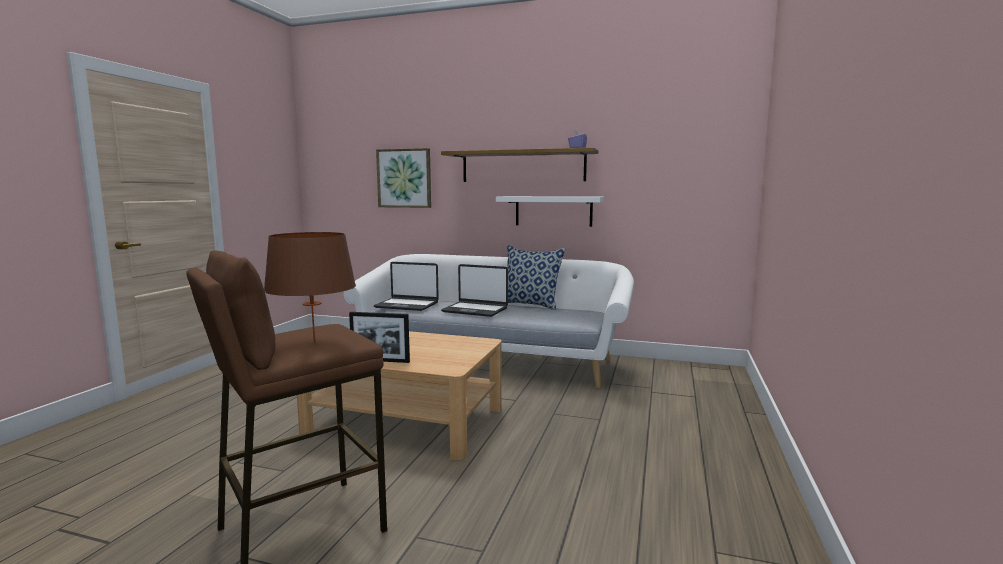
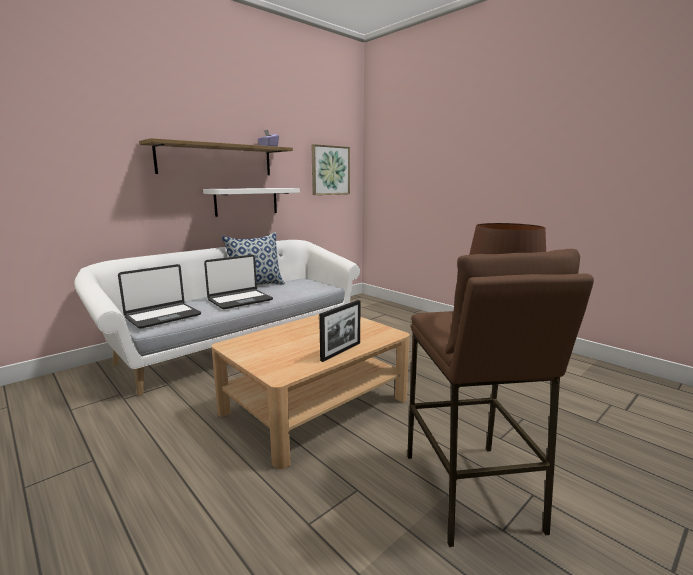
camera: 60 degrees left, 5 degrees up
(404, 178) = (69, 168): picture -> picture (330, 170)

